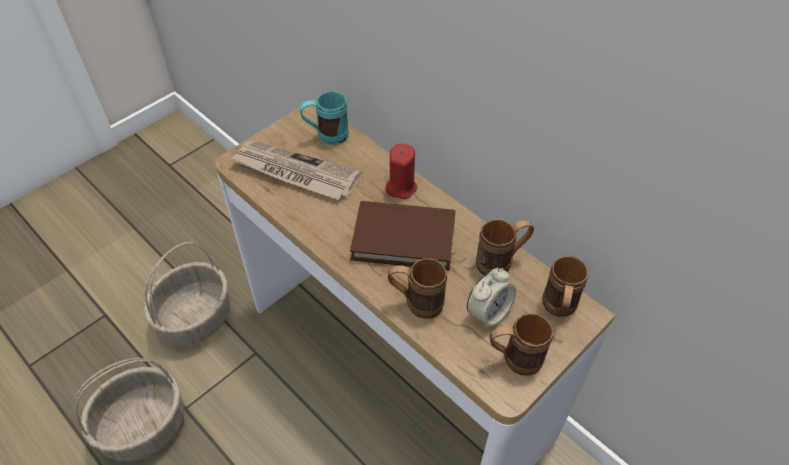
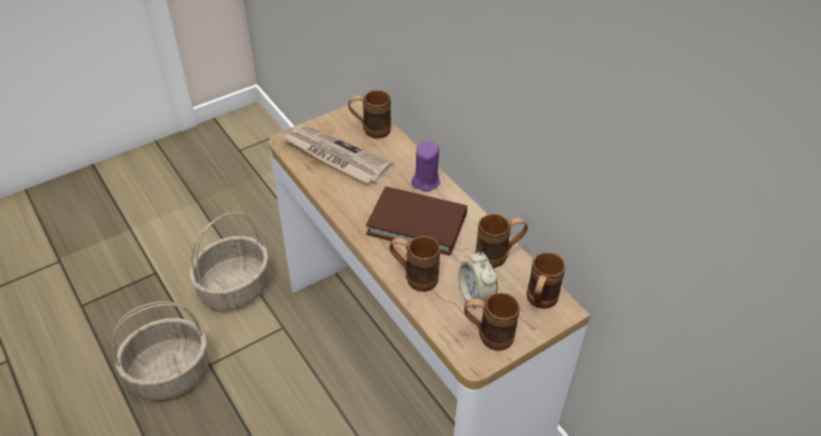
camera: 10 degrees right, 5 degrees down
(326, 136) = (370, 130): turquoise mug -> brown mug
(401, 187) = (425, 181): red candle -> purple candle
(488, 313) = (476, 295): alarm clock -> alarm clock turned 105 degrees clockwise

